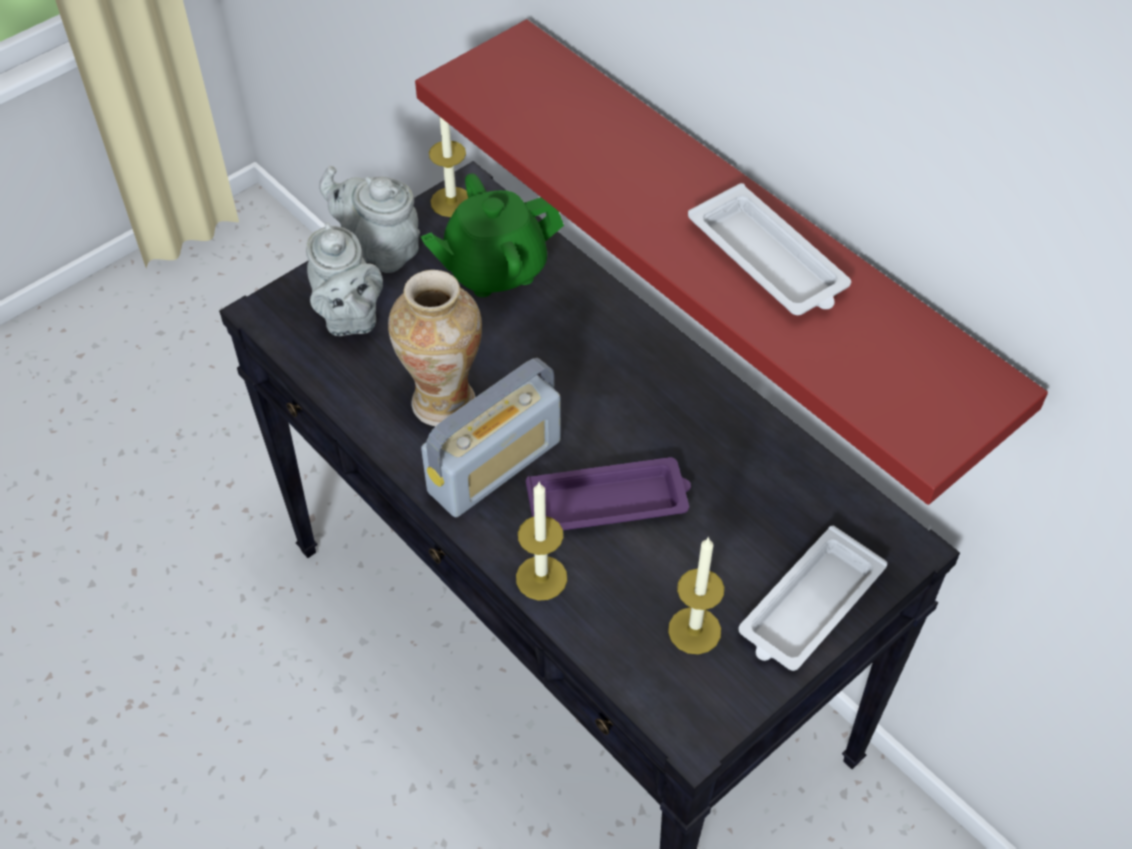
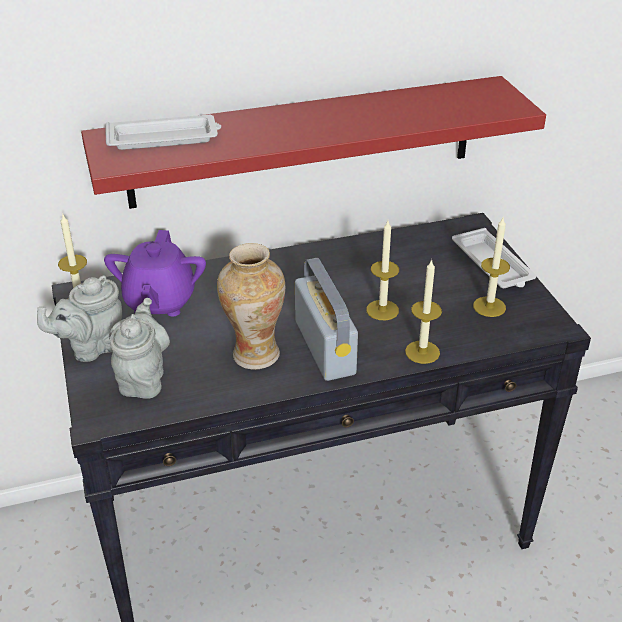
camera: 65 degrees left, 15 degrees down
(348, 318) = (143, 378): grey teapot -> grey teapot turned 90 degrees counterclockwise
(495, 269) = (160, 302): green teapot -> purple teapot
(610, 502) = (382, 310): purple tray -> candle
(768, 261) = (364, 112): white tray -> white tray (165, 138)

